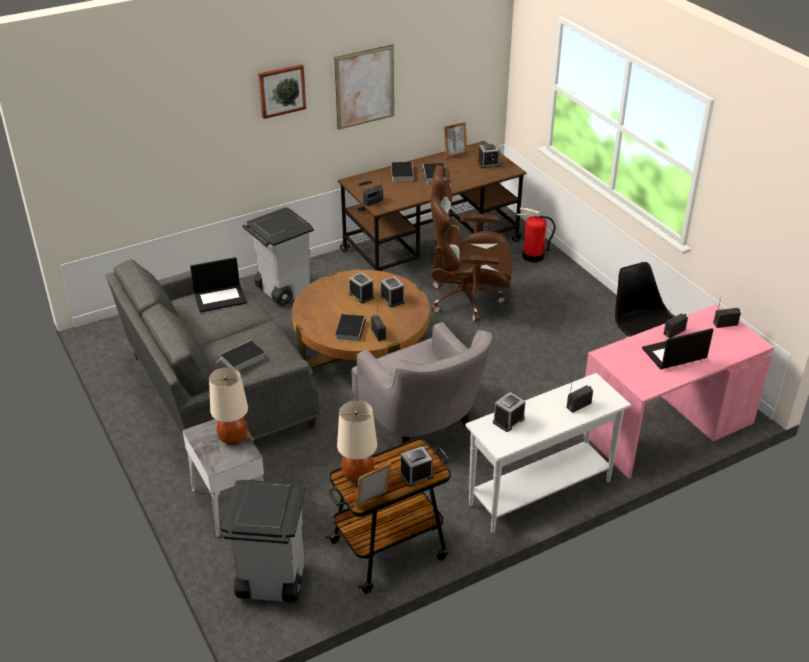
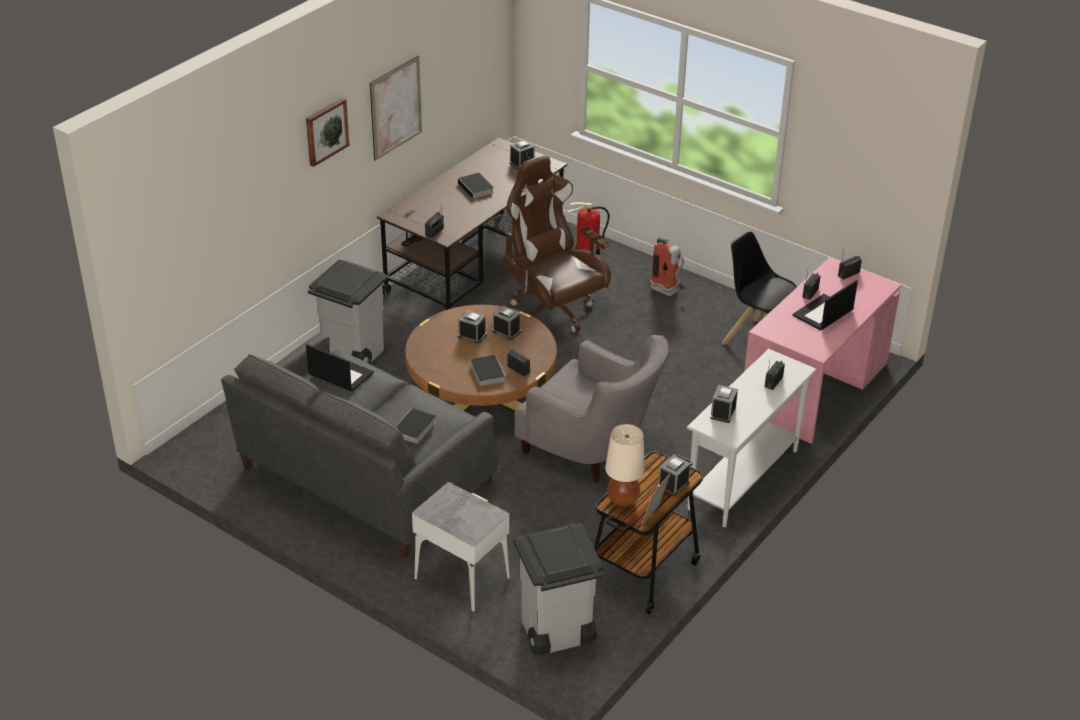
camera: 25 degrees left, 0 degrees up
(220, 297) = (340, 374): laptop -> laptop turned 105 degrees counterclockwise
(233, 438) = (468, 505): beige table lamp -> none
(402, 173) = (440, 193): book -> none
(455, 154) = (480, 160): picture frame -> none
(470, 300) = (555, 314): brown office chair -> brown office chair turned 75 degrees clockwise
(581, 306) = (668, 292): none -> fire extinguisher

